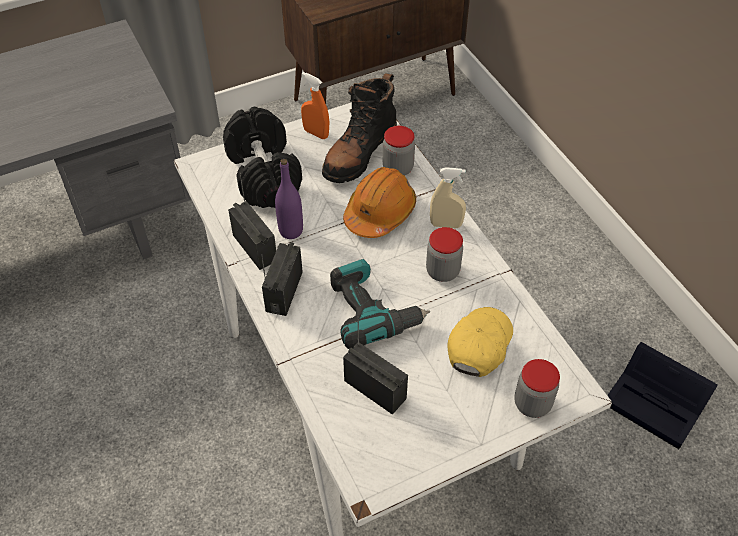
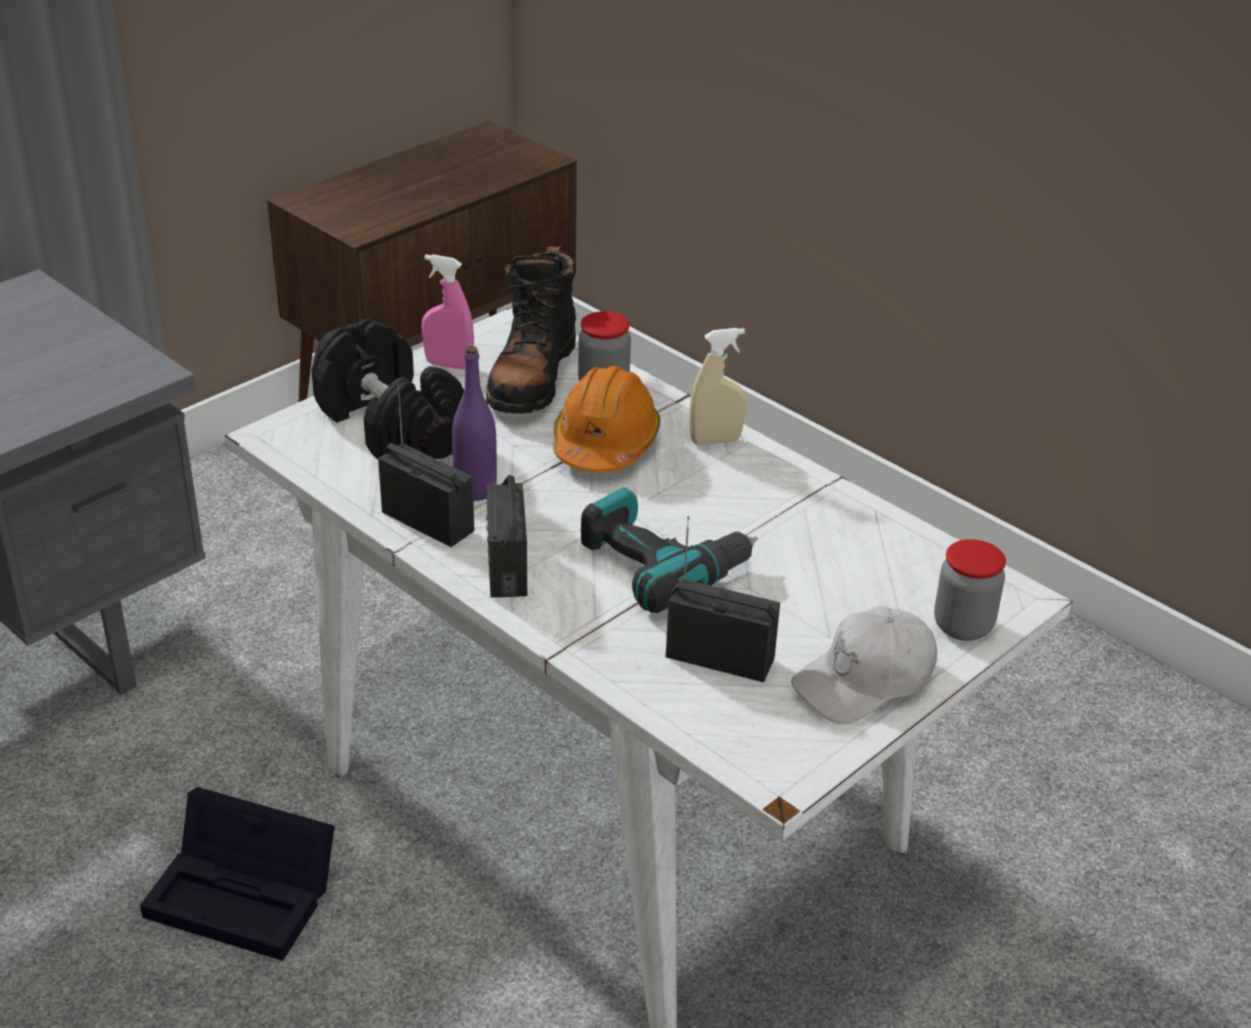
camera: 20 degrees left, 15 degrees down
(316, 133) = (449, 365): orange spray bottle -> pink spray bottle
(442, 271) = (742, 497): jar -> none
(453, 430) = (865, 681): none -> white cap
(479, 345) = (846, 573): yellow cap -> none
(657, 404) = (1068, 715): black storage box -> black storage box (247, 894)

